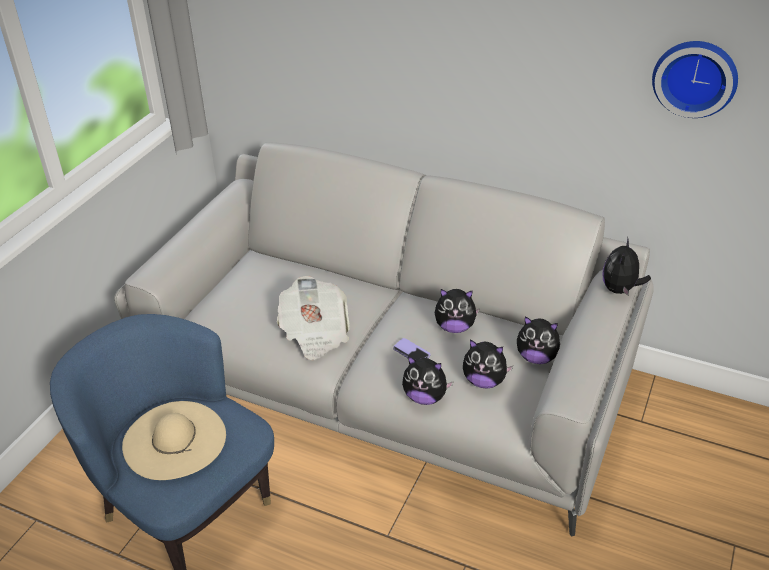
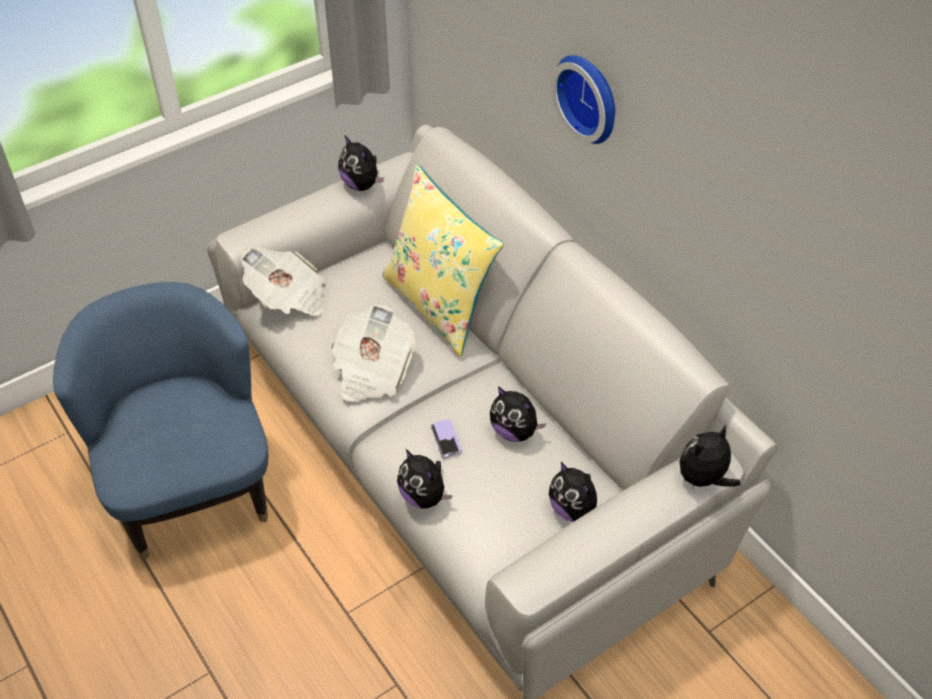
camera: 30 degrees right, 10 degrees up
(174, 440) = (168, 424): beige hat -> none
(206, 311) = (288, 296): none -> newspaper
(329, 273) = (440, 305): none -> yellow pillow
(484, 381) = (493, 509): plush toy -> plush toy (361, 184)
(695, 77) = (852, 275): wall clock -> wall clock (590, 97)

